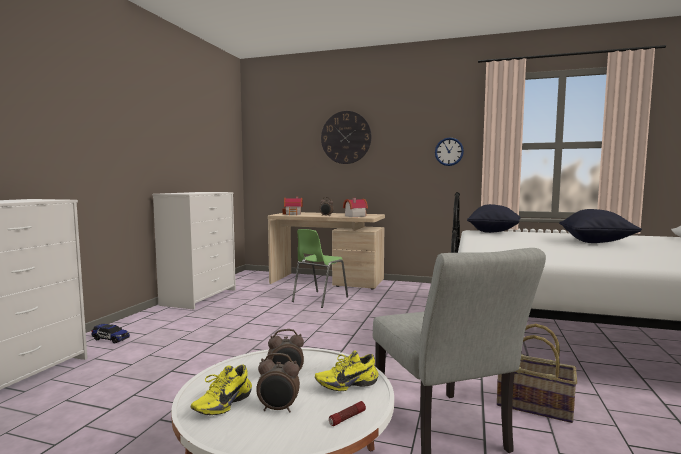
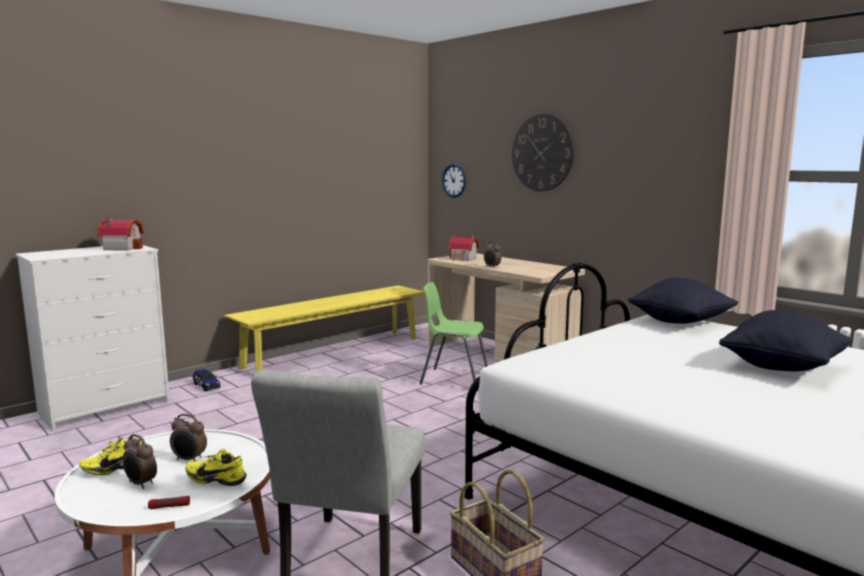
camera: 30 degrees right, 5 degrees up
(200, 297) = (334, 352): white dresser -> yellow bench
(319, 299) = (454, 379): green chair -> green chair turned 45 degrees clockwise
(354, 216) = (527, 270): toy house -> toy house (123, 248)
(449, 151) = (680, 180): wall clock -> wall clock (454, 180)

